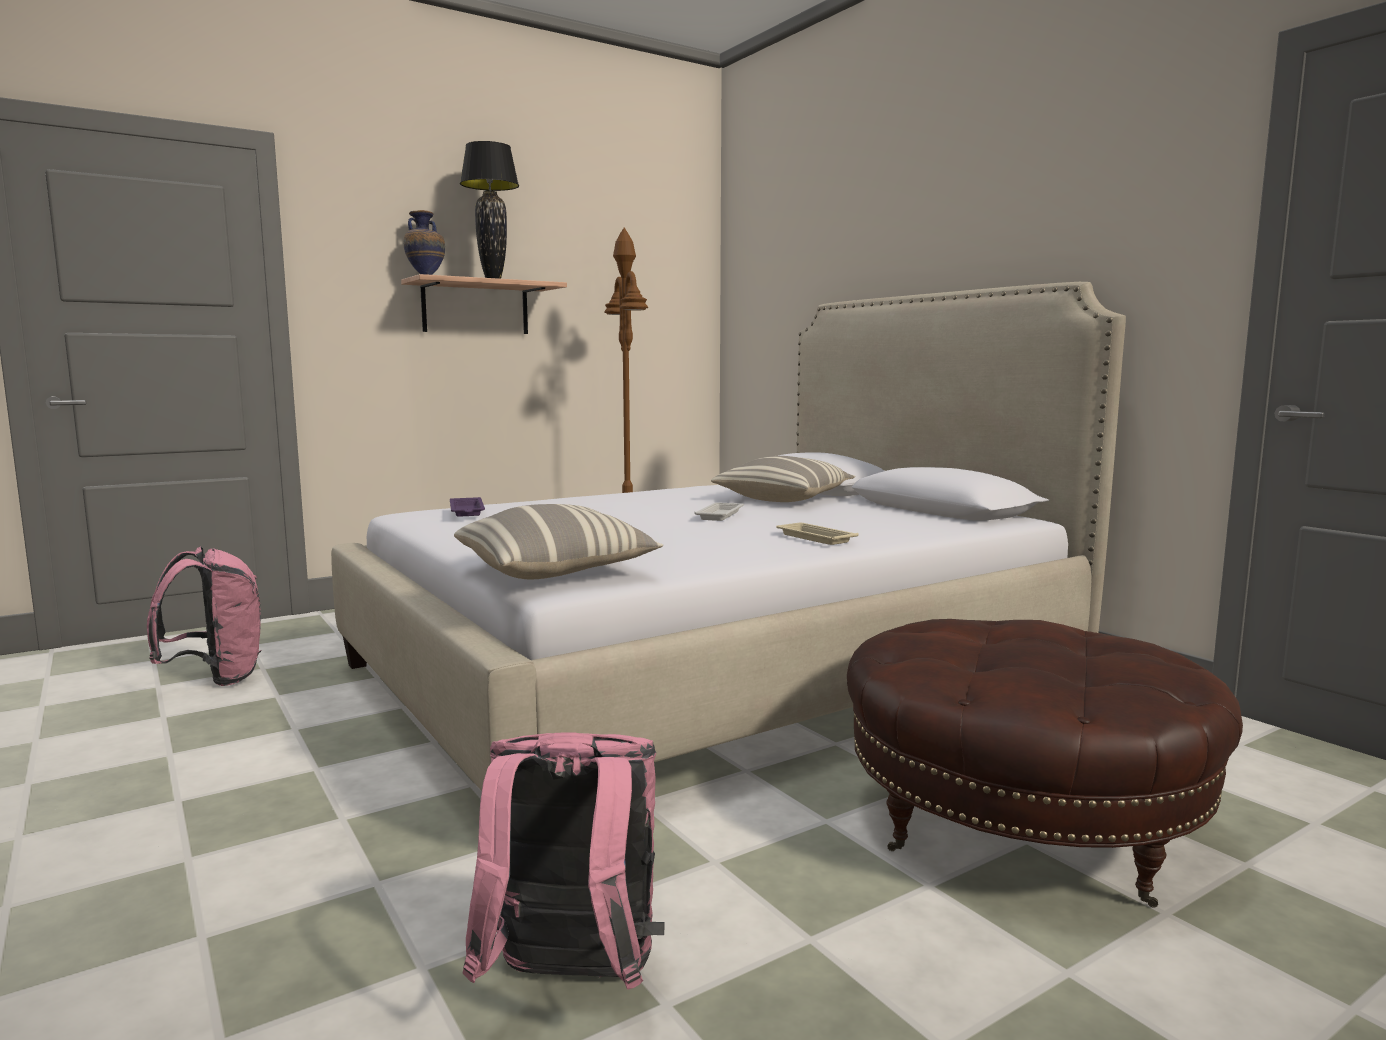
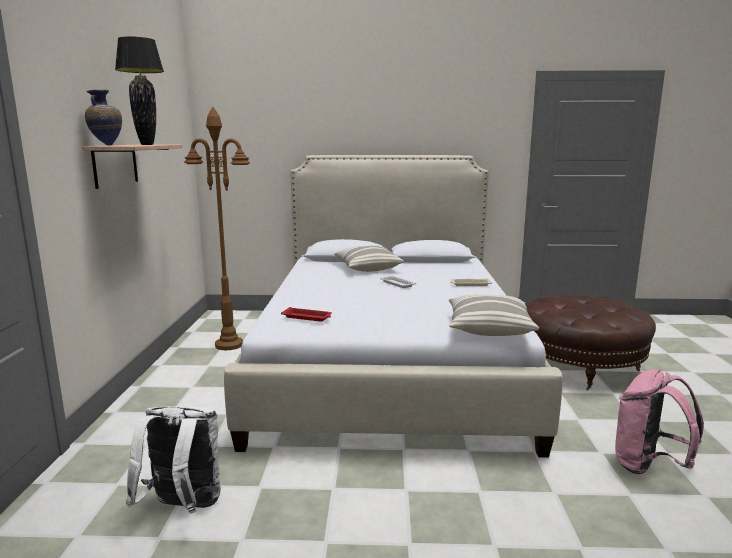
camera: 55 degrees left, 5 degrees up
(216, 678) = (183, 508): pink backpack -> white backpack
(467, 511) = (307, 317): purple tray -> red tray

